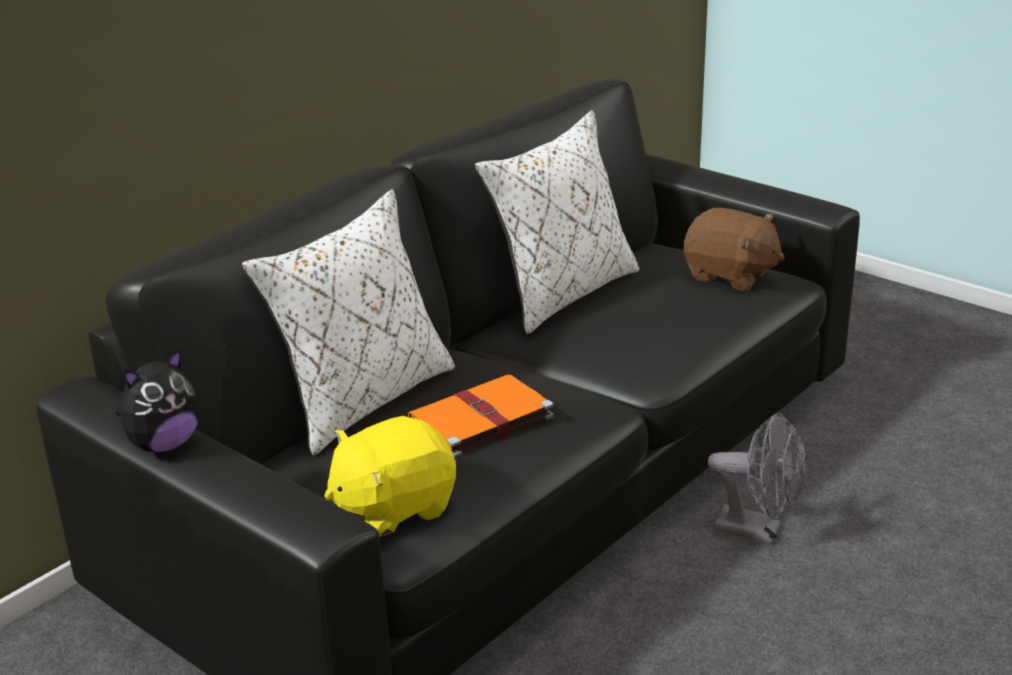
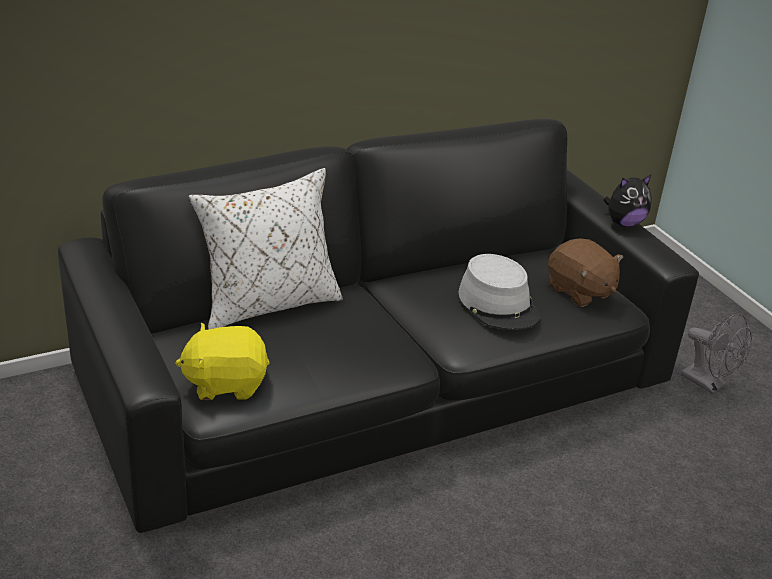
camera: 20 degrees right, 5 degrees up
(163, 445) = (101, 298): plush toy -> plush toy (624, 223)
(479, 420) = (320, 343): orange book -> none
(561, 294) = (455, 268): white pillow -> none
(655, 314) = (499, 305): none -> grey hat
(758, 530) = (513, 481): grey fan -> grey fan (708, 384)

